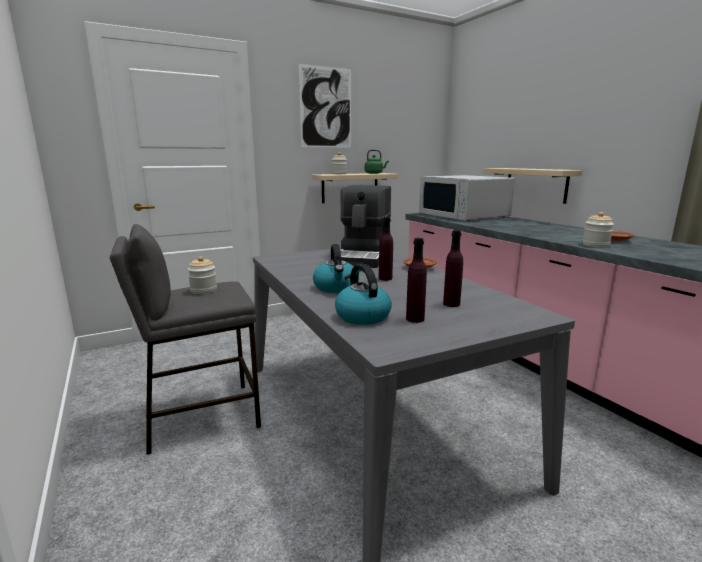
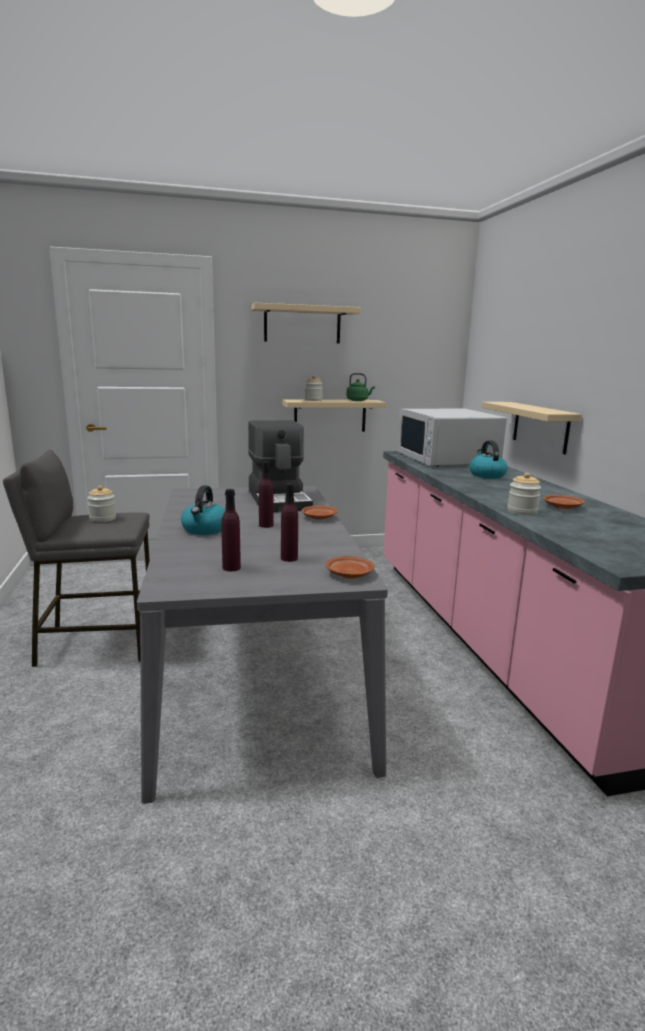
camera: 15 degrees right, 0 degrees up
(326, 108) = (302, 324): picture -> beige shelf
(362, 316) = (188, 559): kettle -> kettle (486, 475)
(363, 257) = (280, 500): coffee machine -> coffee machine turned 45 degrees counterclockwise
(524, 311) = (348, 574): none -> brown plate

